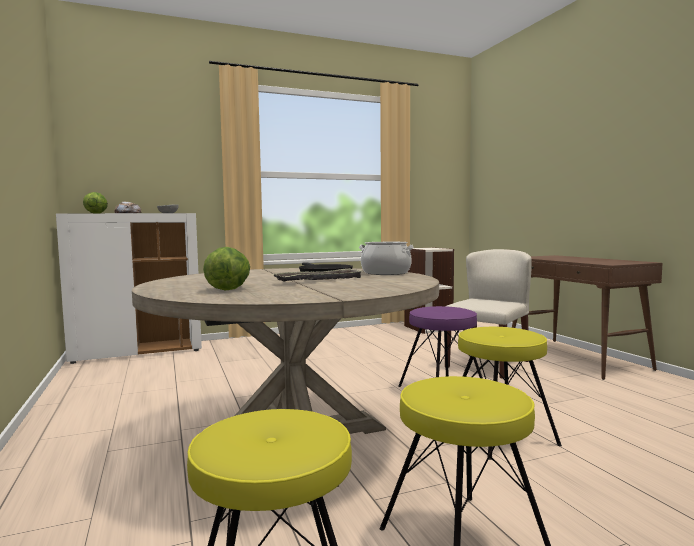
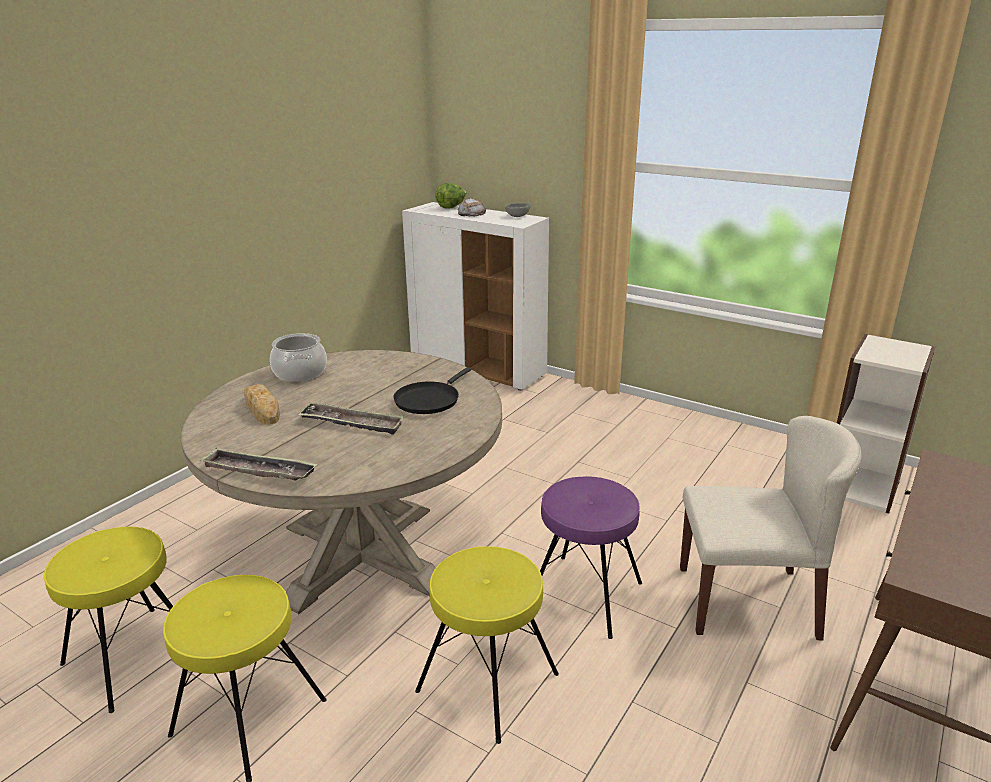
camera: 55 degrees right, 20 degrees up
(229, 289) = (262, 409): lettuce -> bread
(352, 294) = (259, 471): none -> tray
(385, 273) = (455, 433): cooking pot -> cooking pot (299, 372)

